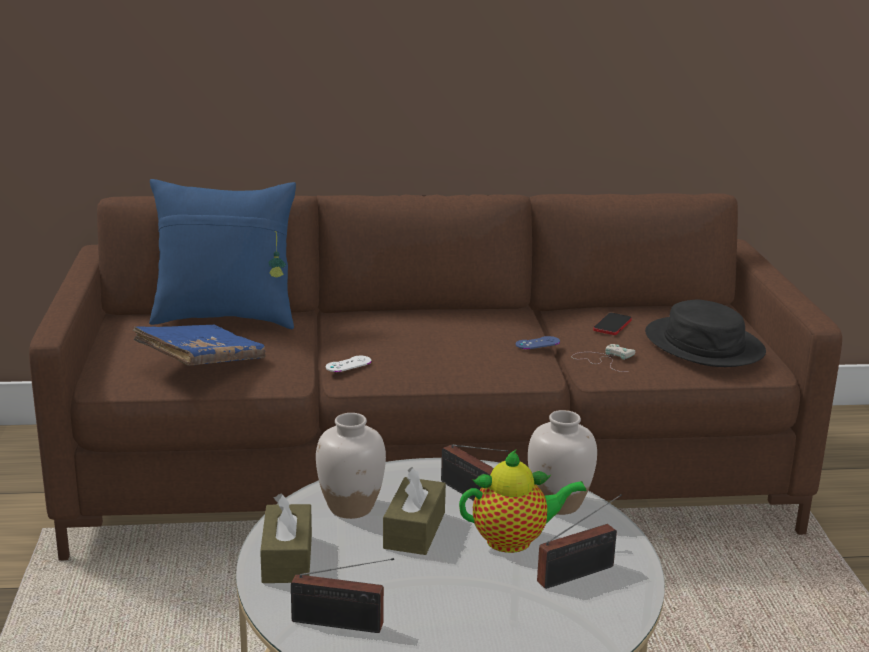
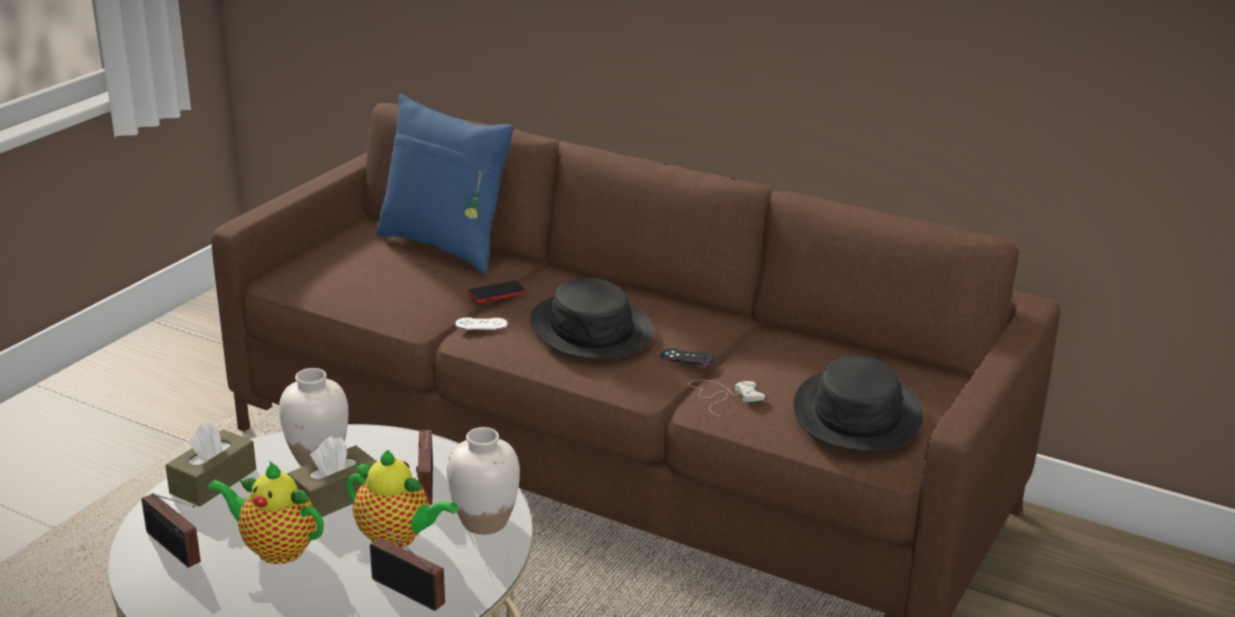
camera: 35 degrees right, 5 degrees up
(201, 363) = (364, 285): blue book -> none
(430, 587) = (275, 549): none -> teapot
(442, 343) = (591, 329): none -> black hat
(537, 343) = (687, 357): blue game controller -> black game controller
(580, 573) = (405, 589): radio -> radio turned 150 degrees counterclockwise
(612, 325) = (794, 361): phone -> phone (496, 293)

